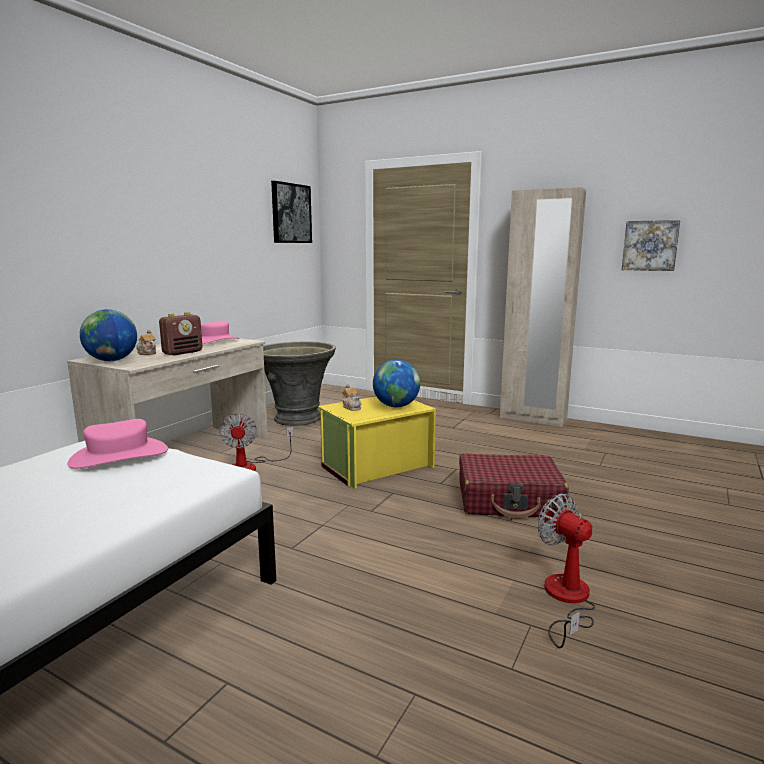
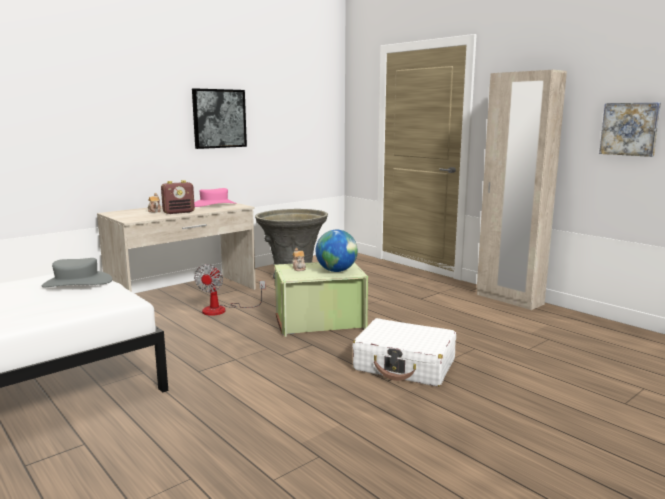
camera: 20 degrees right, 0 degrees up
(111, 361) = (123, 215): globe -> none
(119, 456) = (77, 283): pink hat -> grey hat
(291, 213) = (312, 95): picture -> picture (219, 118)
(375, 466) = (319, 322): yellow storage box -> green storage box
(509, 500) = (405, 365): red suitcase -> white suitcase
(566, 600) = (367, 446): fan -> none

